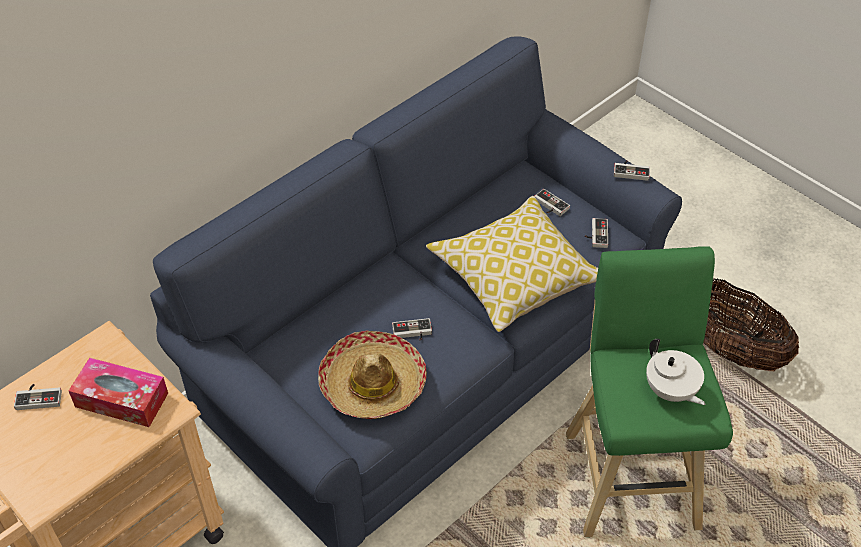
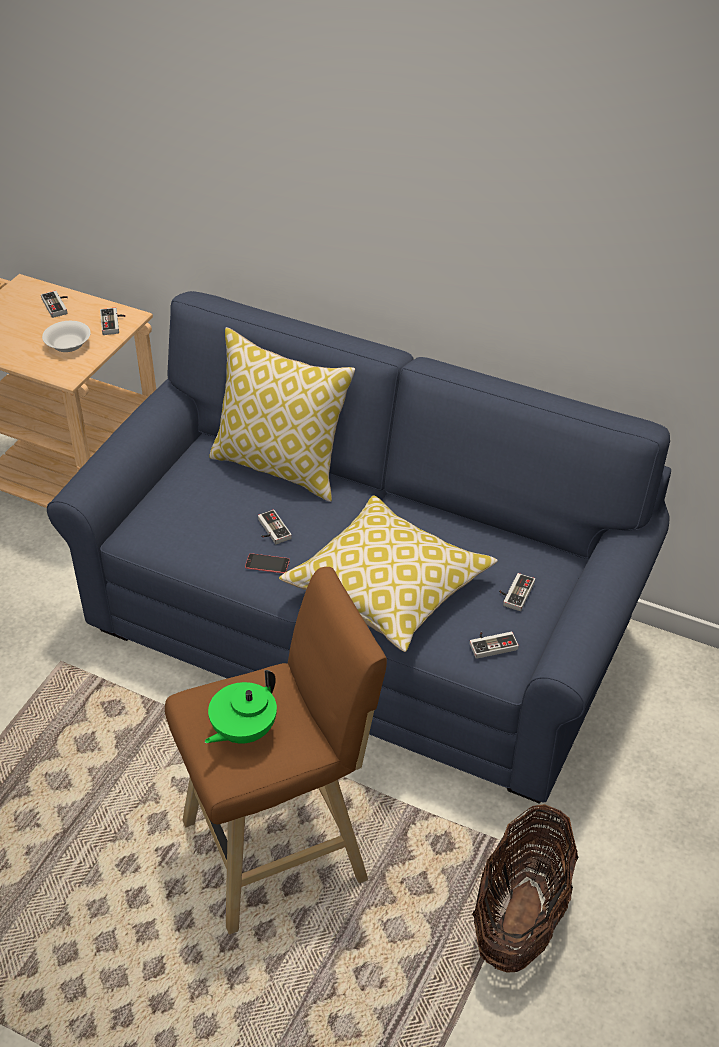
camera: 70 degrees right, 5 degrees down
(122, 400) = (68, 345): tissue box -> white bowl
(331, 305) = (281, 466): none -> pillow
(373, 384) = (195, 520): hat -> none
(452, 346) = (267, 563): none -> phone
(630, 473) = (283, 847): green stool -> brown stool
(631, 171) = (584, 631): game controller -> game controller (114, 323)
(670, 391) = (243, 731): white teapot -> green teapot

